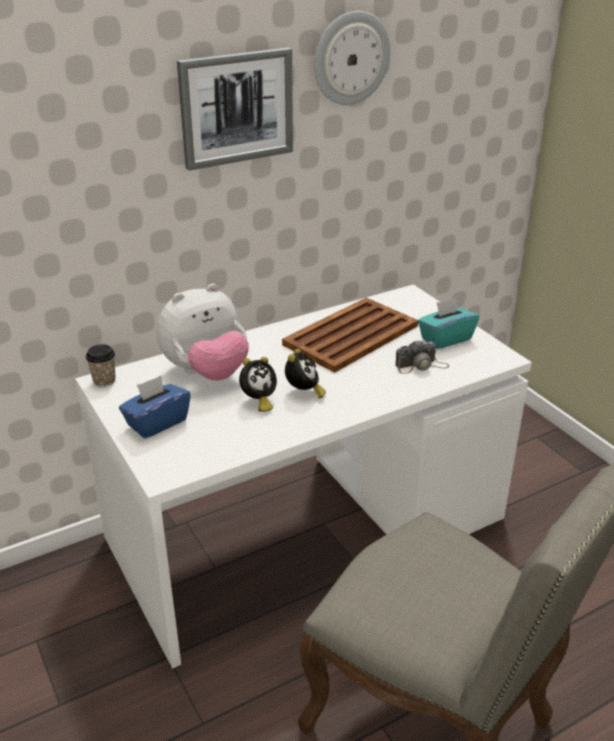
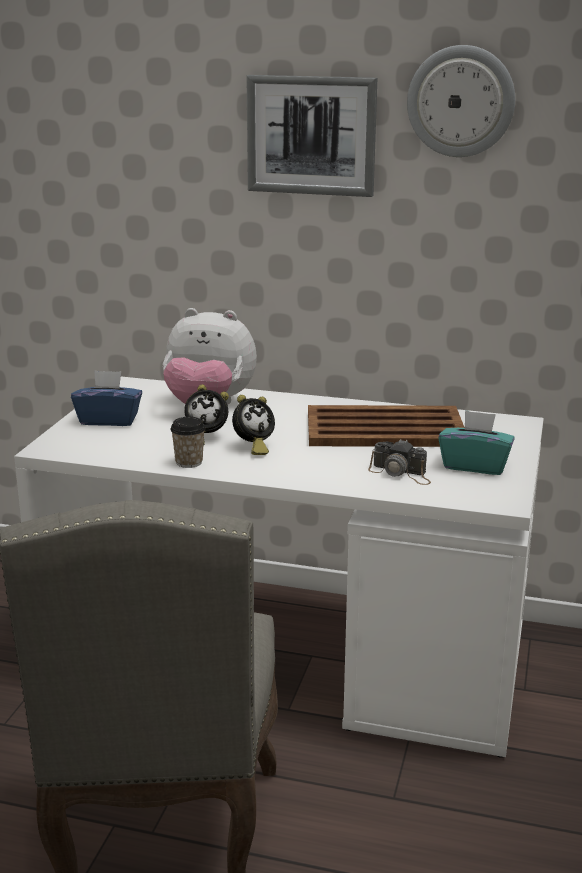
camera: 45 degrees right, 10 degrees down
(104, 380) = (130, 384): cup -> cup (189, 462)

